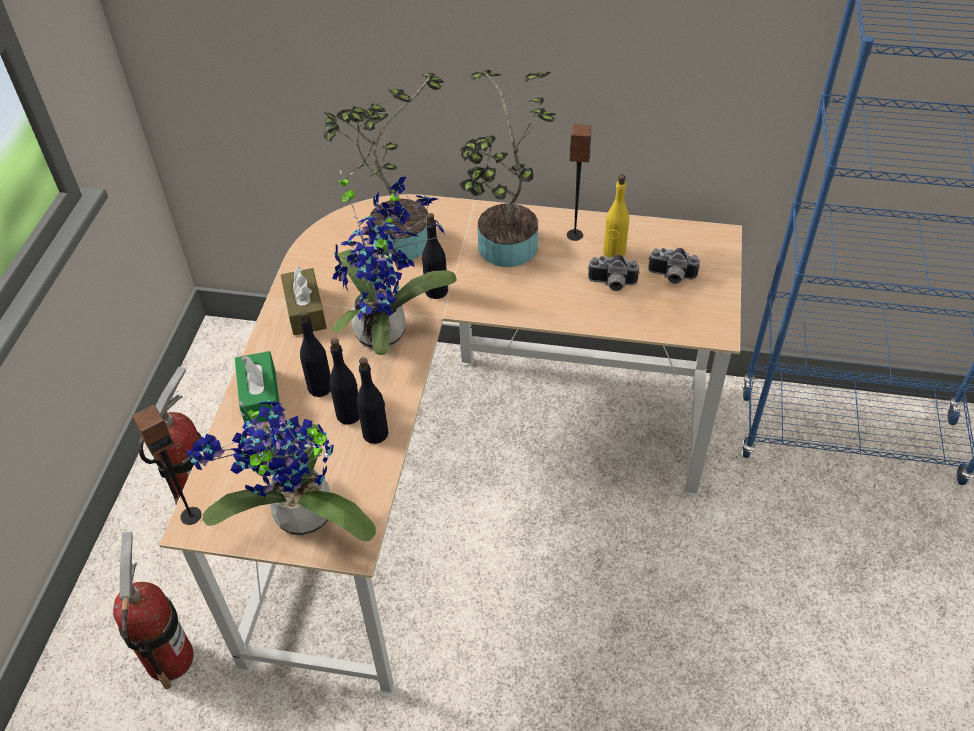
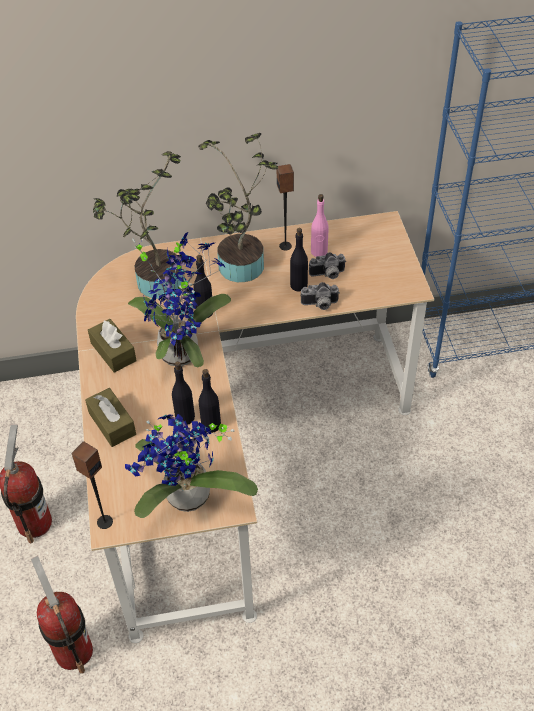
camera: 20 degrees left, 0 degrees up
(260, 397) = (112, 423): green tissue box -> brown tissue box
(320, 387) = (154, 404): black bottle -> black bottle (298, 285)
(614, 253) = (319, 252): yellow bottle -> pink bottle
(671, 277) = (366, 259): camera -> camera (320, 305)

